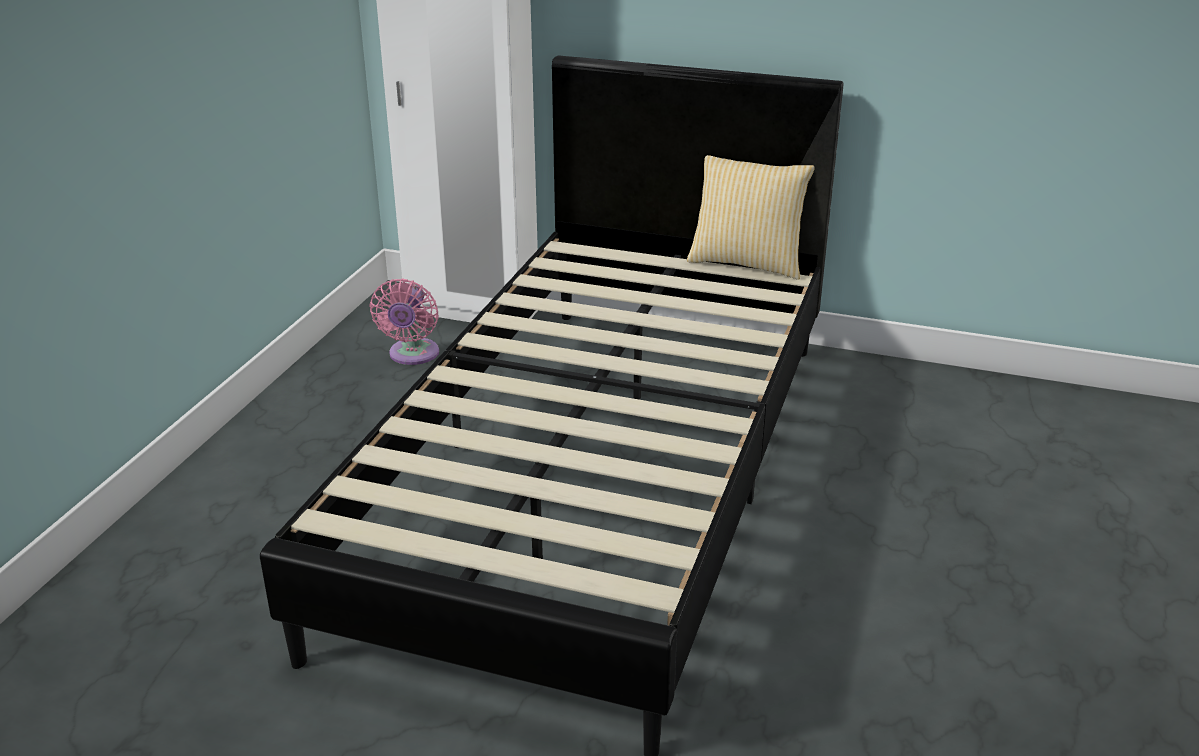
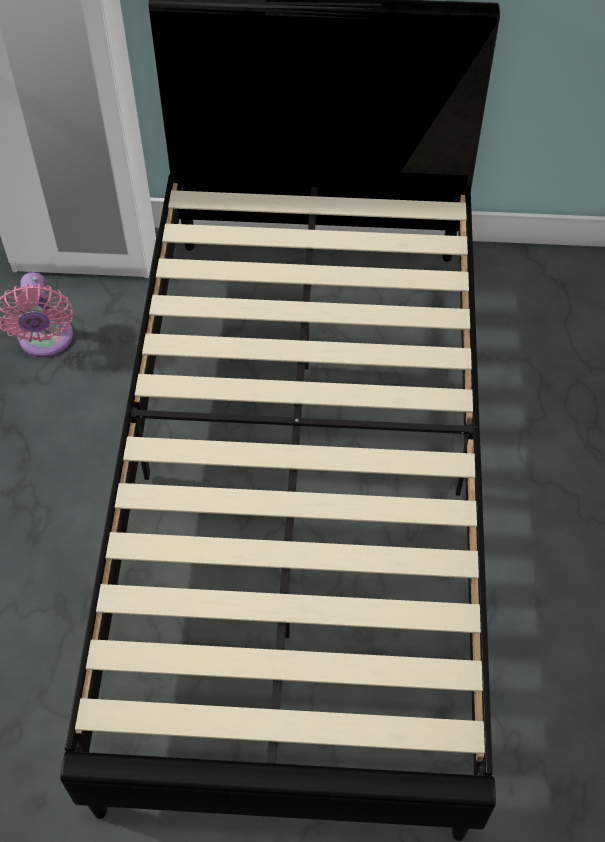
camera: 15 degrees left, 25 degrees up
(747, 263) = (393, 192): pillow -> none

